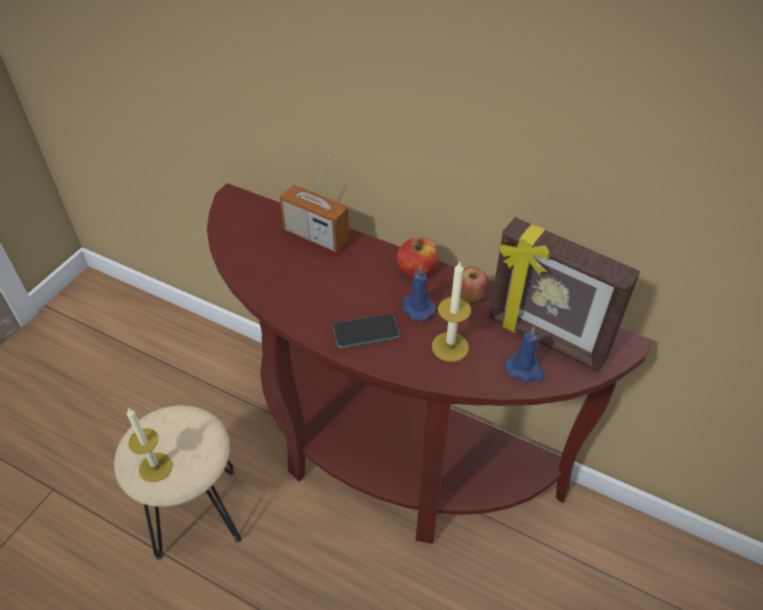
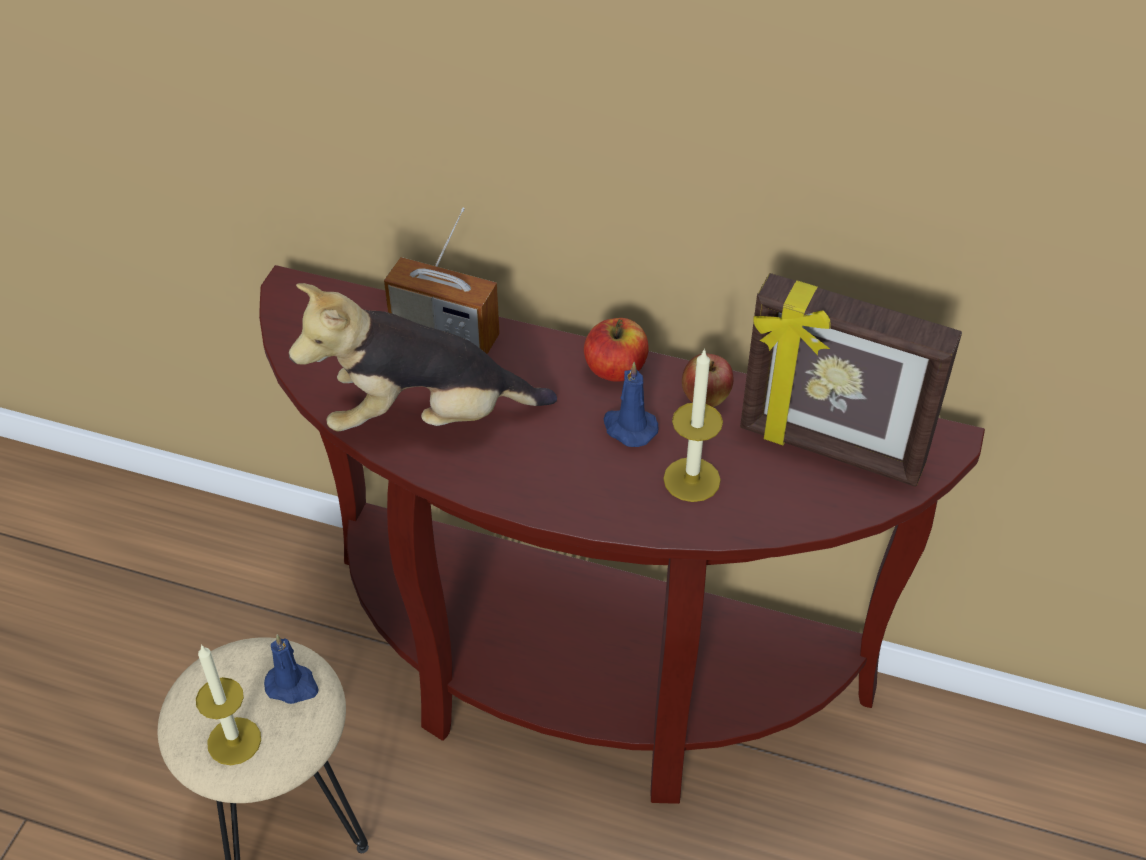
camera: 10 degrees left, 0 degrees up
(291, 285) = (425, 418): none -> plush toy
(366, 332) = (559, 474): phone -> none
(525, 370) = (809, 498): blue candle -> blue candle (293, 685)

